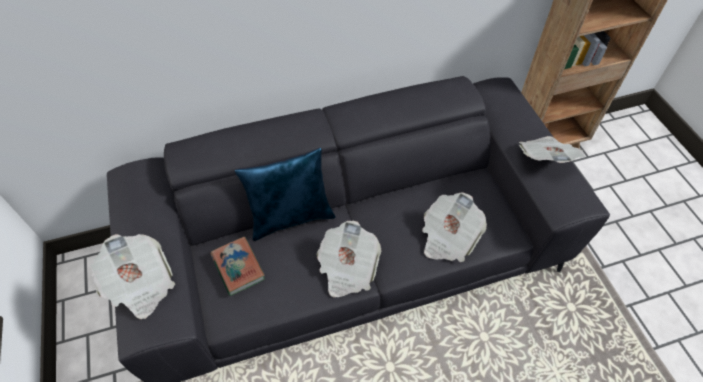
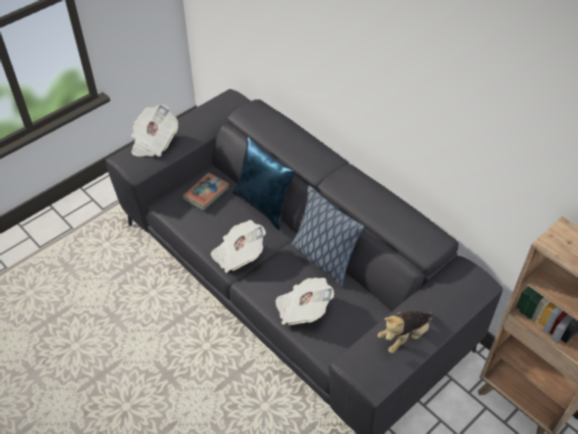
camera: 65 degrees right, 5 degrees down
(393, 195) = (323, 259): none -> pillow
(545, 159) = (404, 336): newspaper -> plush toy

